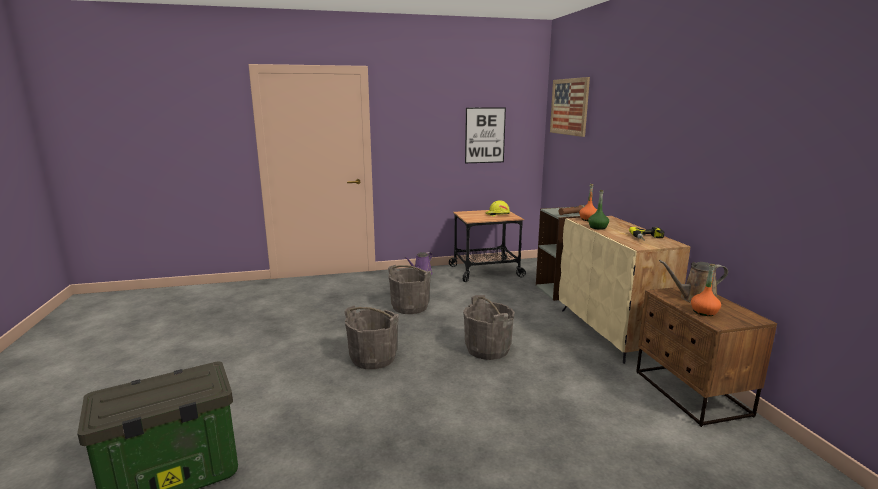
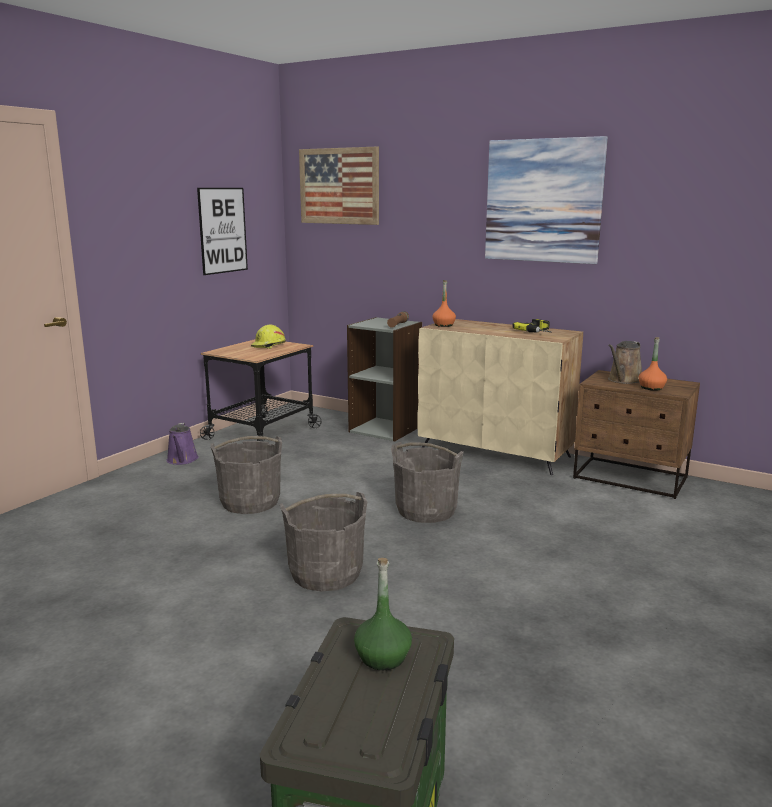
camera: 45 degrees left, 0 degrees up
(598, 227) = (475, 330): green bottle -> green bottle (382, 657)
(677, 123) = (543, 201): none -> picture

